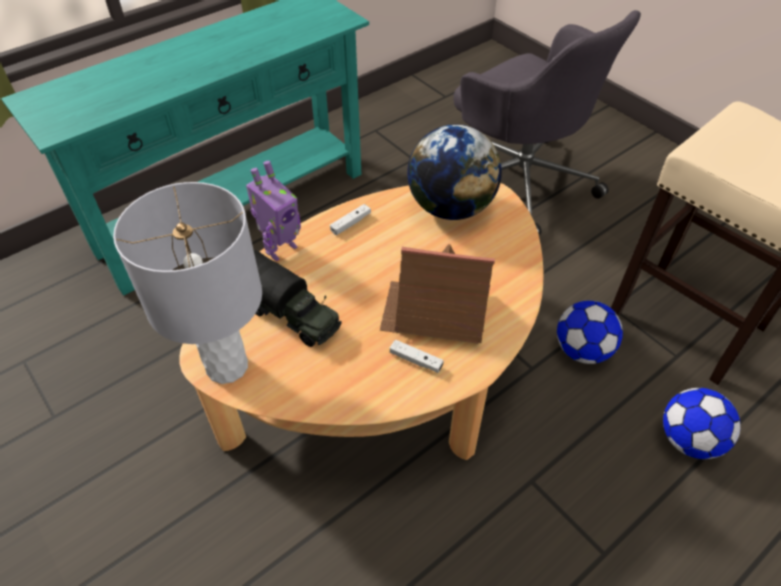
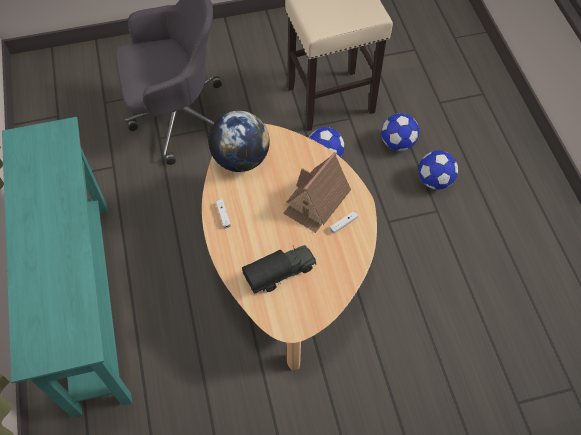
camera: 65 degrees left, 10 degrees up
(227, 366) = (302, 317): grey table lamp -> none
(280, 248) = (223, 261): toy robot -> none
(662, 526) = (434, 180): none -> football

